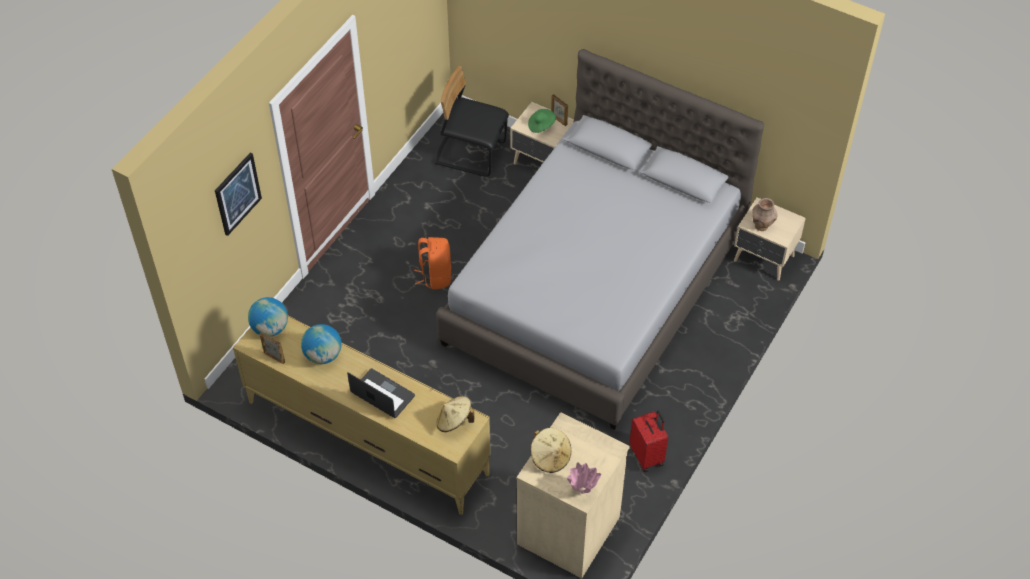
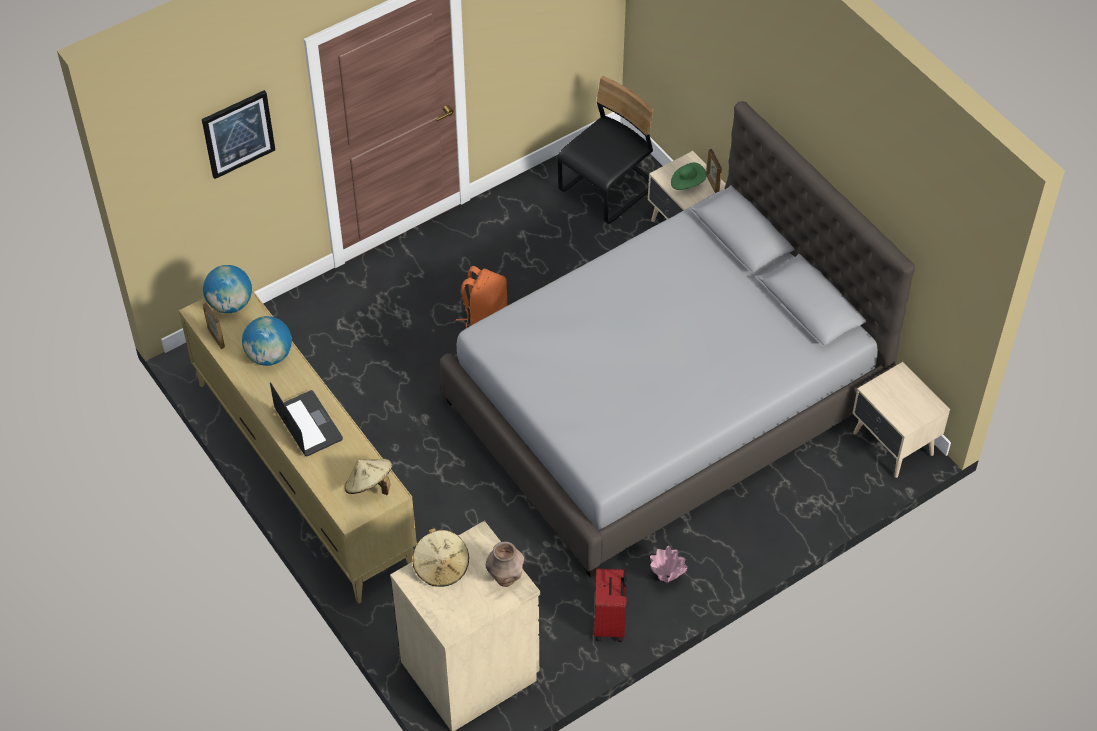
camera: 25 degrees right, 0 degrees up
(471, 153) = (608, 190): black chair -> black chair turned 90 degrees clockwise
(582, 490) = (455, 619): pink vase -> pink vase (666, 578)
(761, 226) = (887, 399): brown vase -> brown vase (505, 578)

